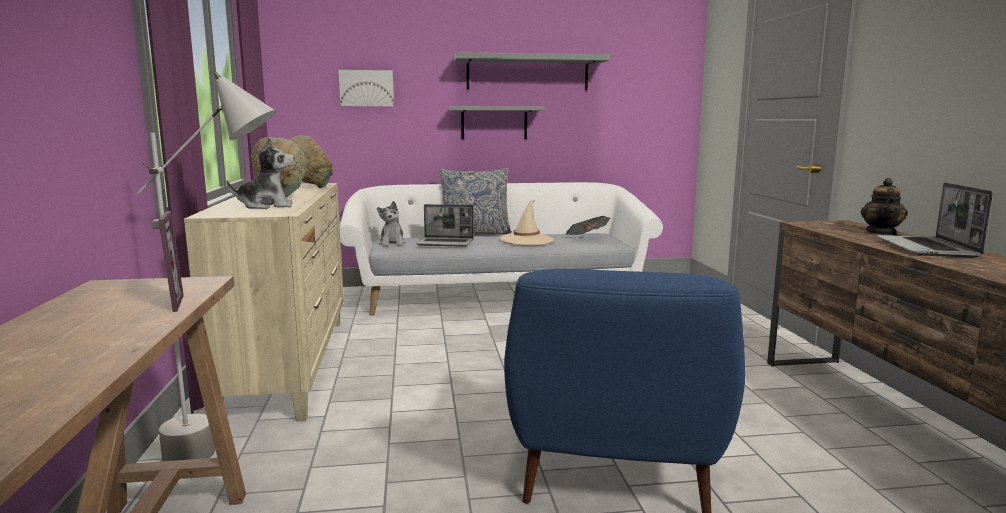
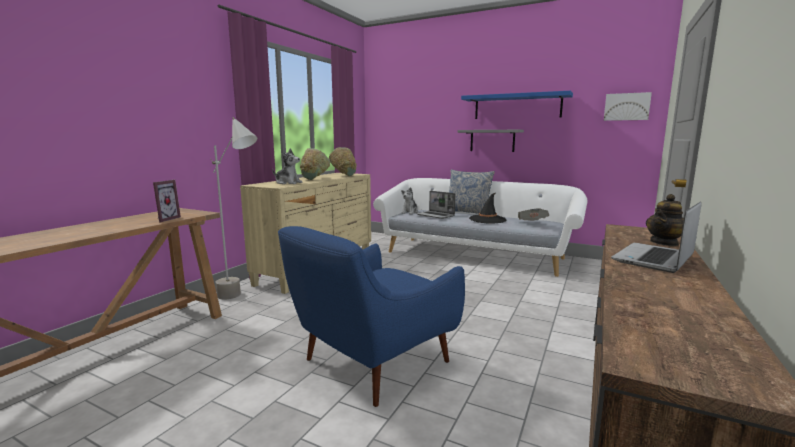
camera: 35 degrees right, 0 degrees up
(366, 88) = (417, 119): picture -> picture (626, 106)
(526, 240) = (487, 219): beige hat -> black hat
(527, 73) = (517, 107): grey shelf -> blue shelf

